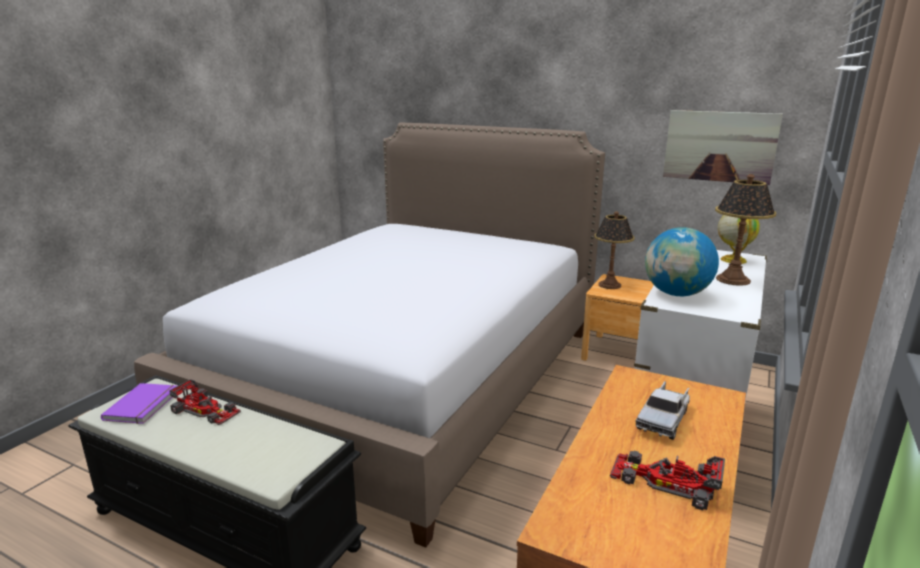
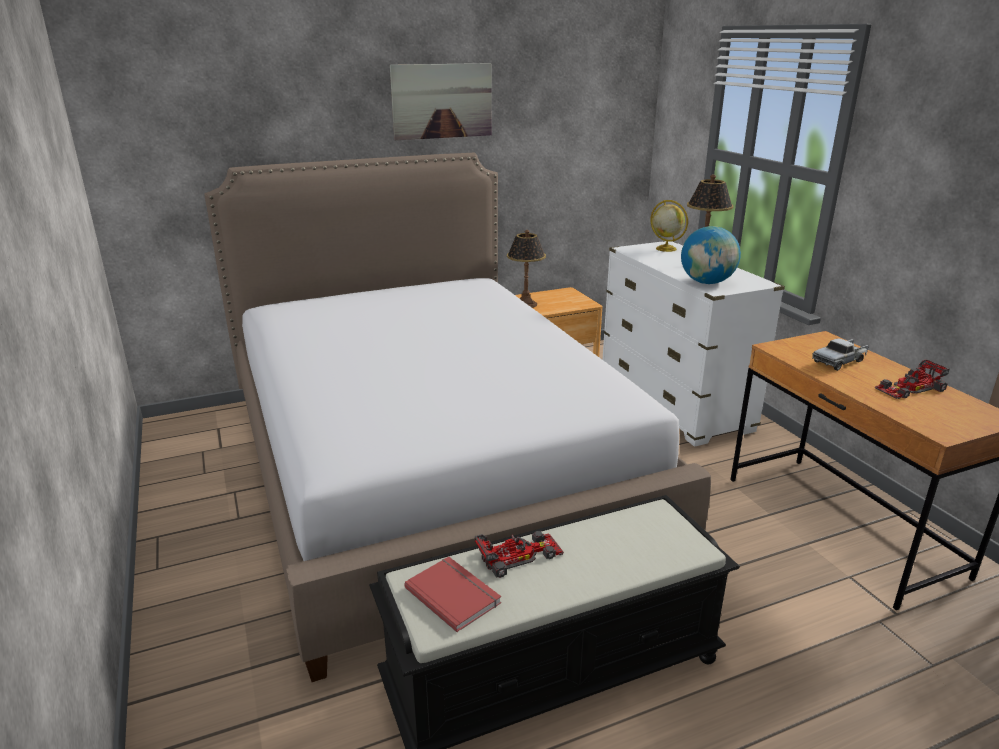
camera: 50 degrees left, 5 degrees up
(144, 405) = (454, 594): purple book -> red book
(663, 419) = (839, 361): toy truck -> toy truck turned 75 degrees clockwise
(719, 146) = (584, 152): picture -> picture (442, 101)

